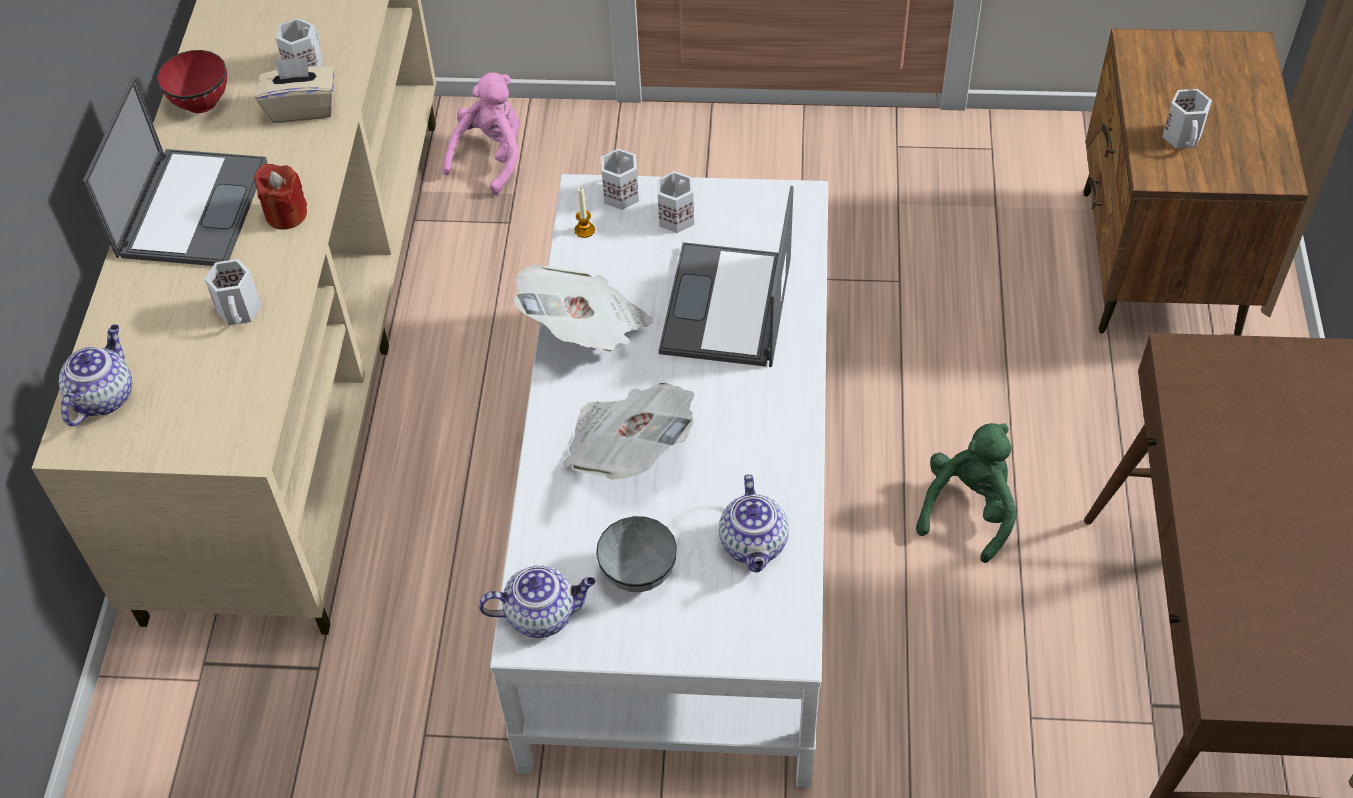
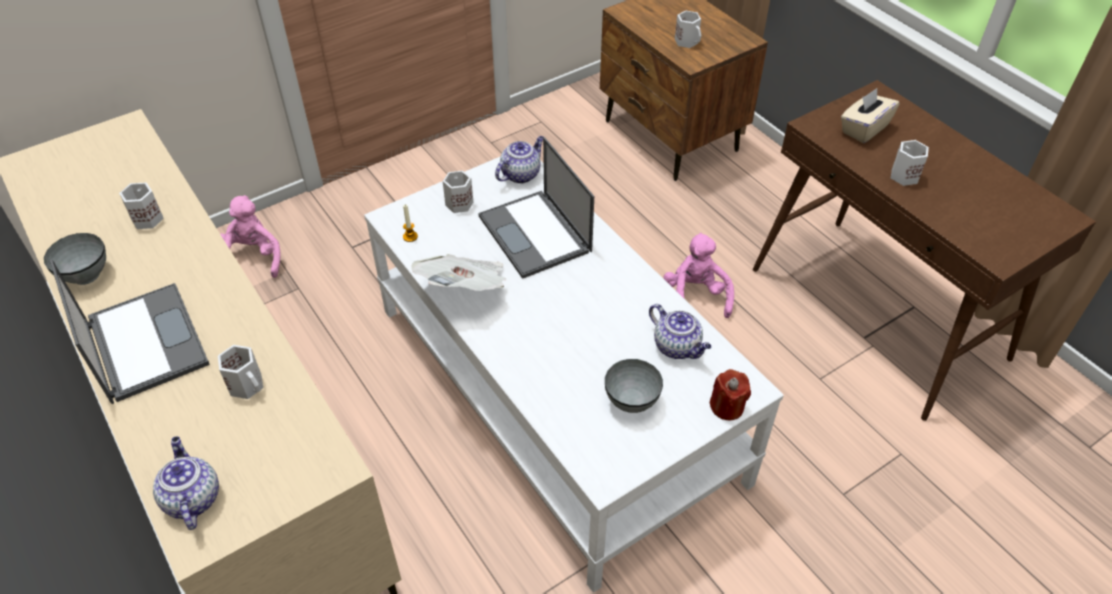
camera: 40 degrees left, 5 degrees down
(202, 102) = (87, 275): red bowl -> grey bowl
(286, 214) = (223, 310): red candle -> red candle (727, 407)
(302, 108) = (171, 243): beige tissue box -> beige tissue box (864, 129)
(542, 614) = (600, 459): teapot -> teapot (521, 174)
(621, 193) = (413, 207): white mug -> white mug (903, 175)
(628, 449) = (557, 338): newspaper -> none
(969, 509) = (695, 297): green plush toy -> pink plush toy

